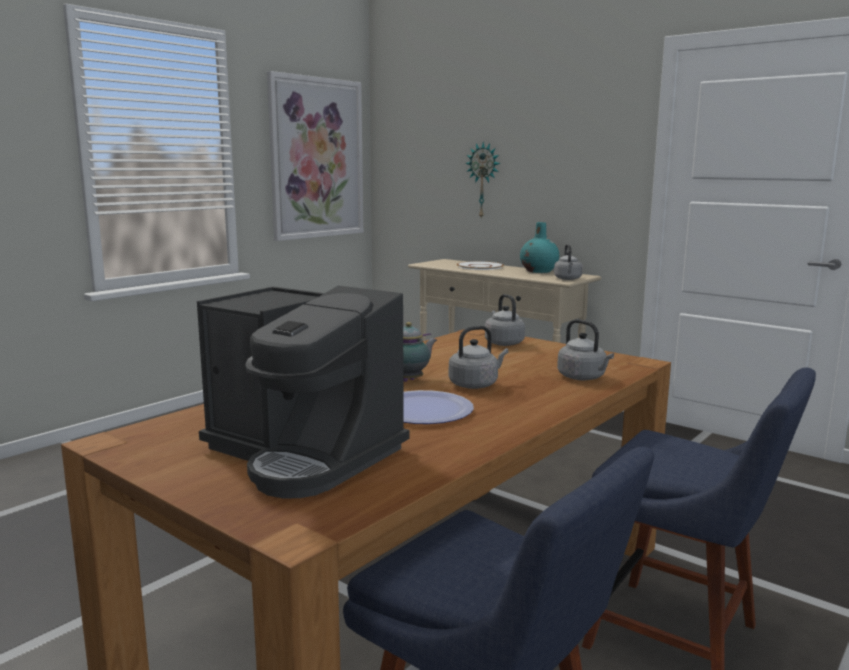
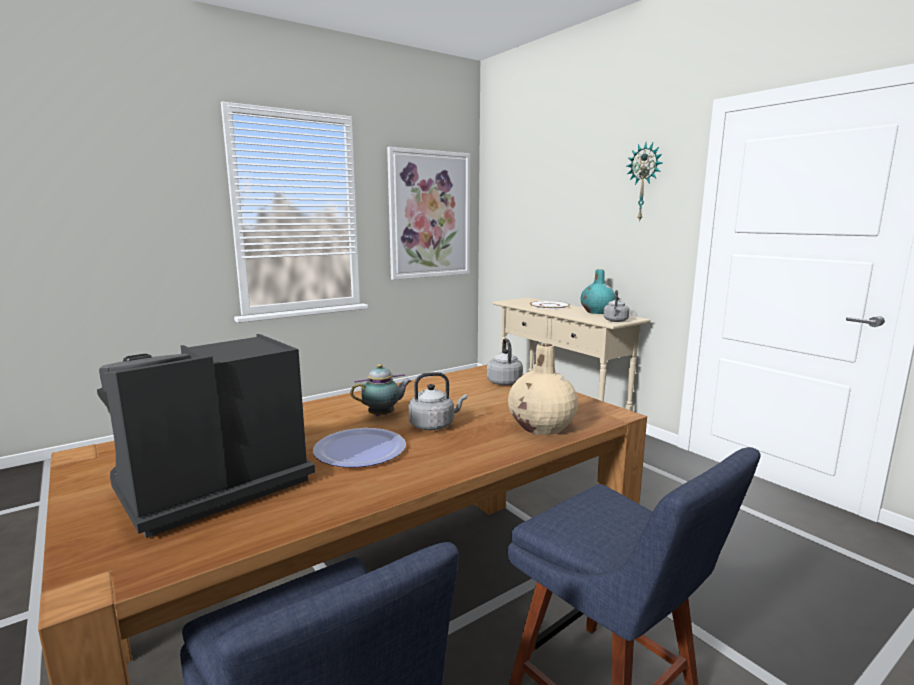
camera: 15 degrees right, 0 degrees up
(304, 454) = (208, 488): coffee machine -> coffee machine turned 90 degrees clockwise
(484, 180) = (559, 233): wall clock -> wall clock (644, 182)
(583, 378) = (542, 427): grey kettle -> beige vase

